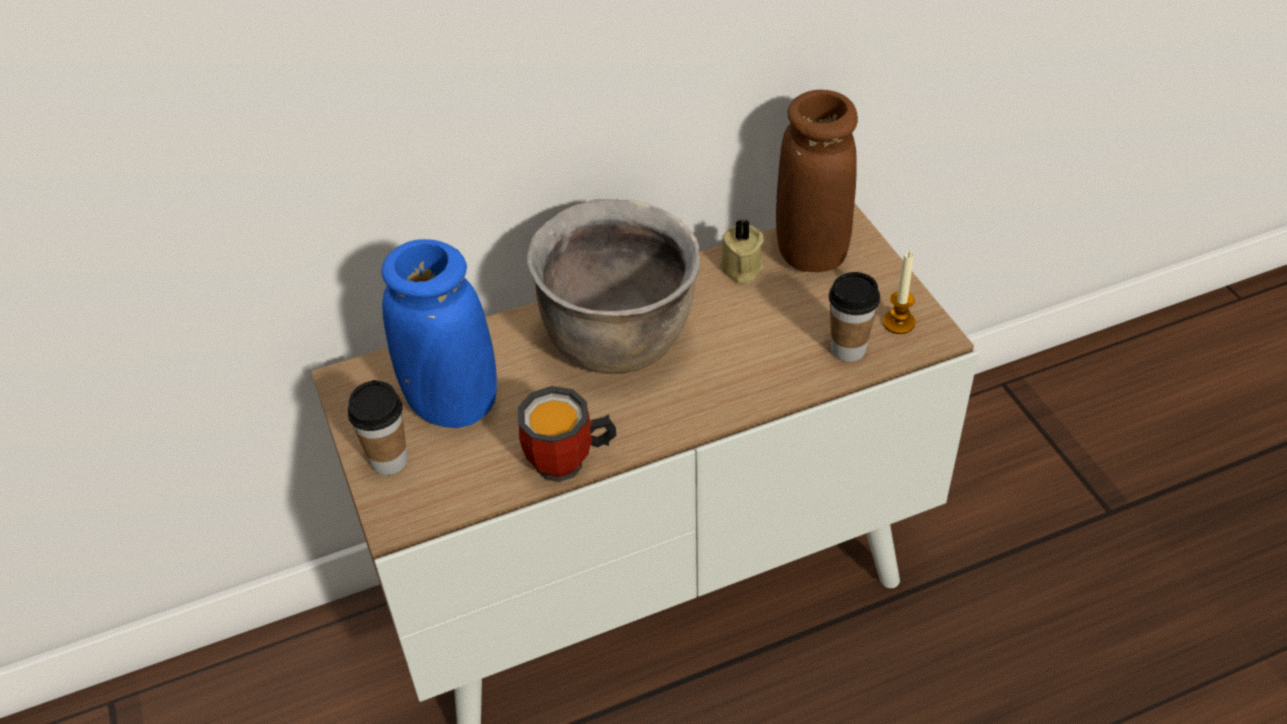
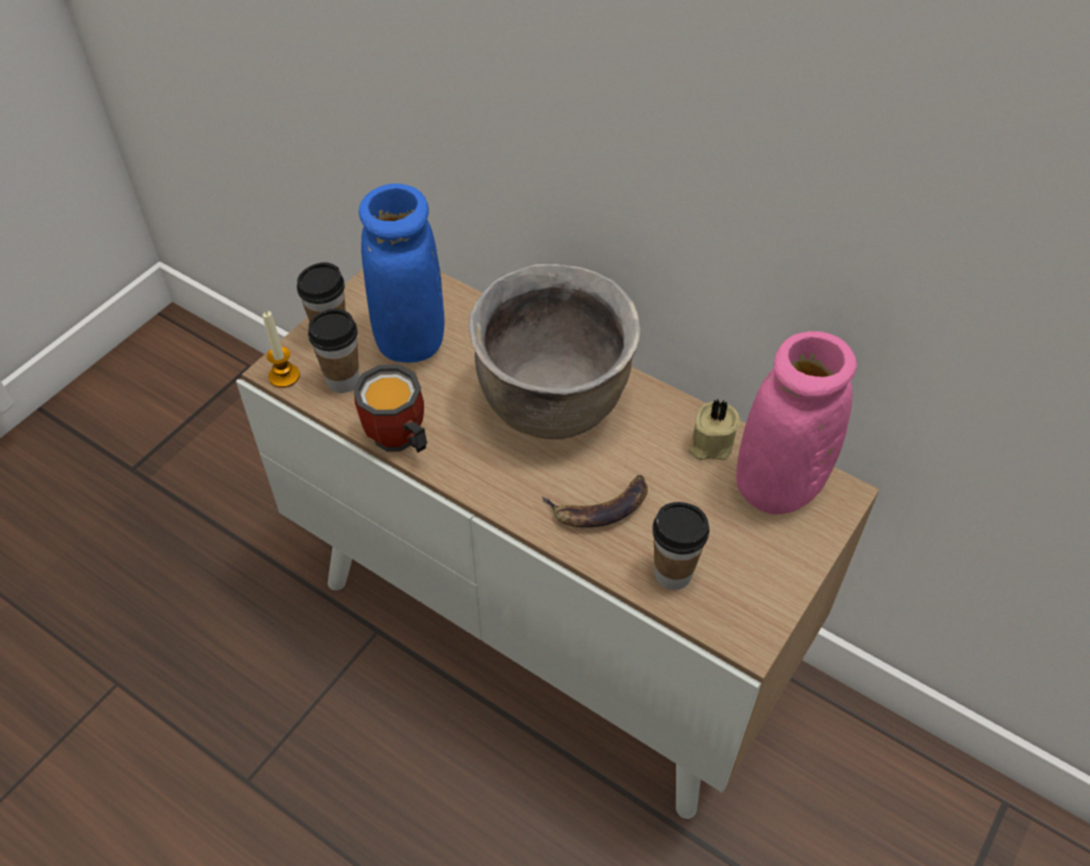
camera: 55 degrees right, 5 degrees up
(457, 475) = (343, 380): none -> cup
(750, 361) = (600, 506): none -> banana
(811, 252) = (778, 486): brown vase -> pink vase
(898, 323) = (741, 599): candle -> candle (284, 376)

